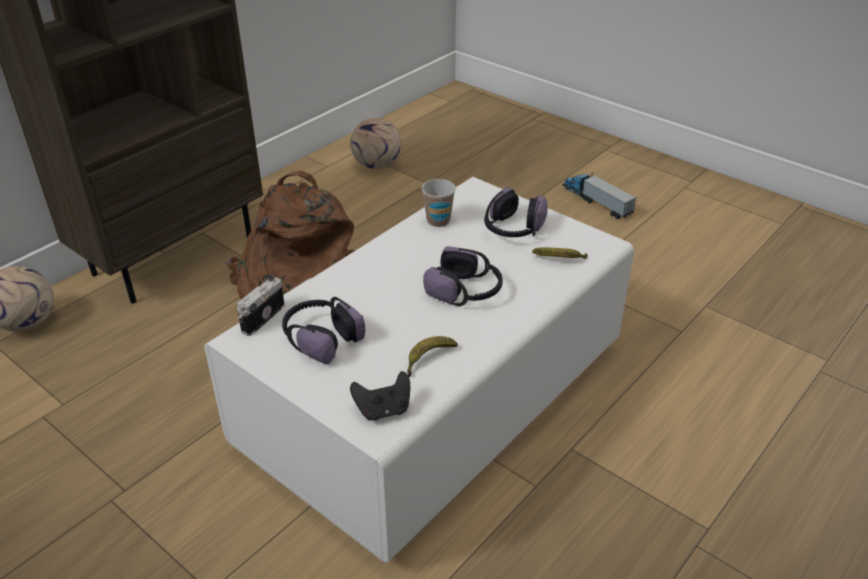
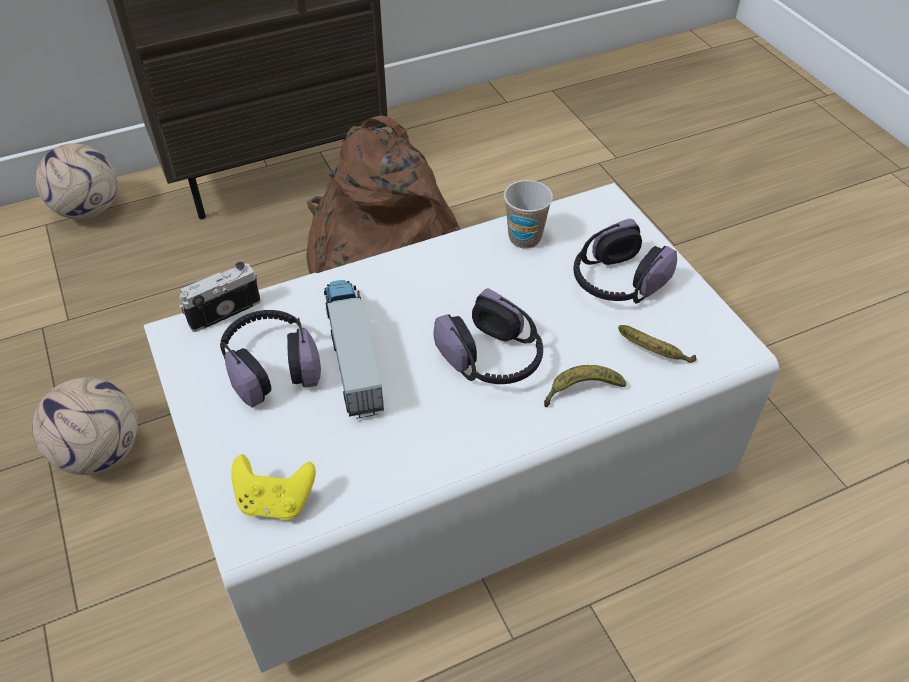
camera: 25 degrees right, 10 degrees up
(376, 165) = (566, 115): football -> football (100, 452)
(383, 410) = (275, 502): black game controller -> yellow game controller
(428, 359) = (379, 446): banana -> banana (581, 391)
(596, 201) = (832, 248): toy truck -> toy truck (352, 352)

